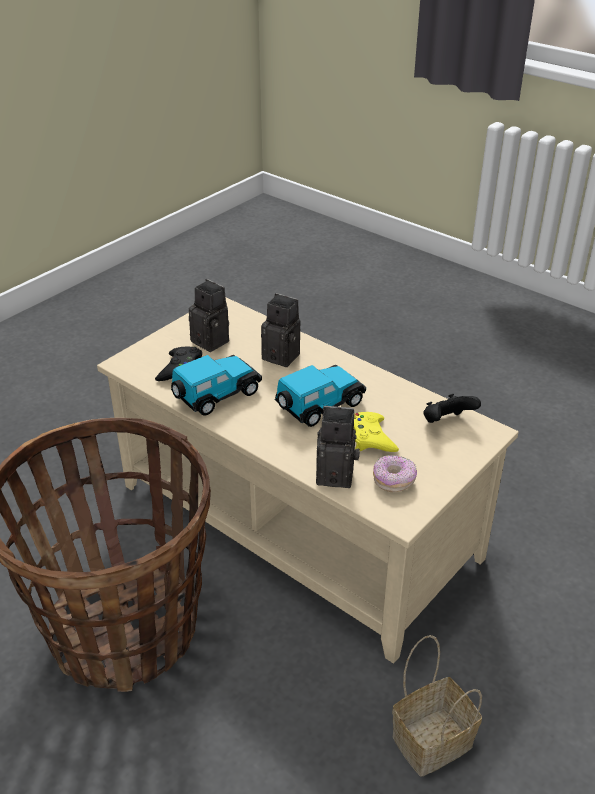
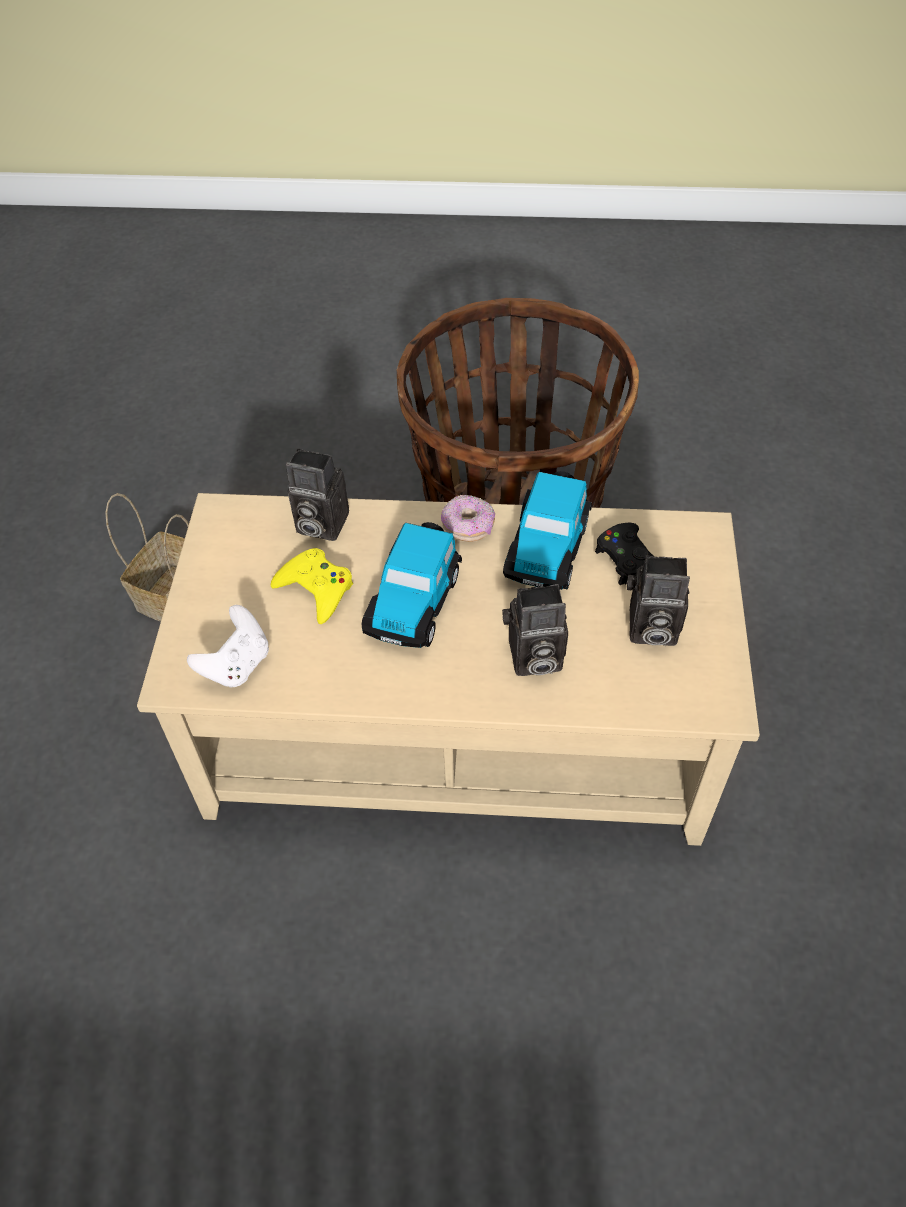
camera: 145 degrees right, 15 degrees up
(337, 474) = (318, 524): camera -> camera turned 45 degrees clockwise
(393, 481) = (252, 548): donut -> donut (468, 527)
(446, 422) = (237, 664): black game controller -> white game controller

